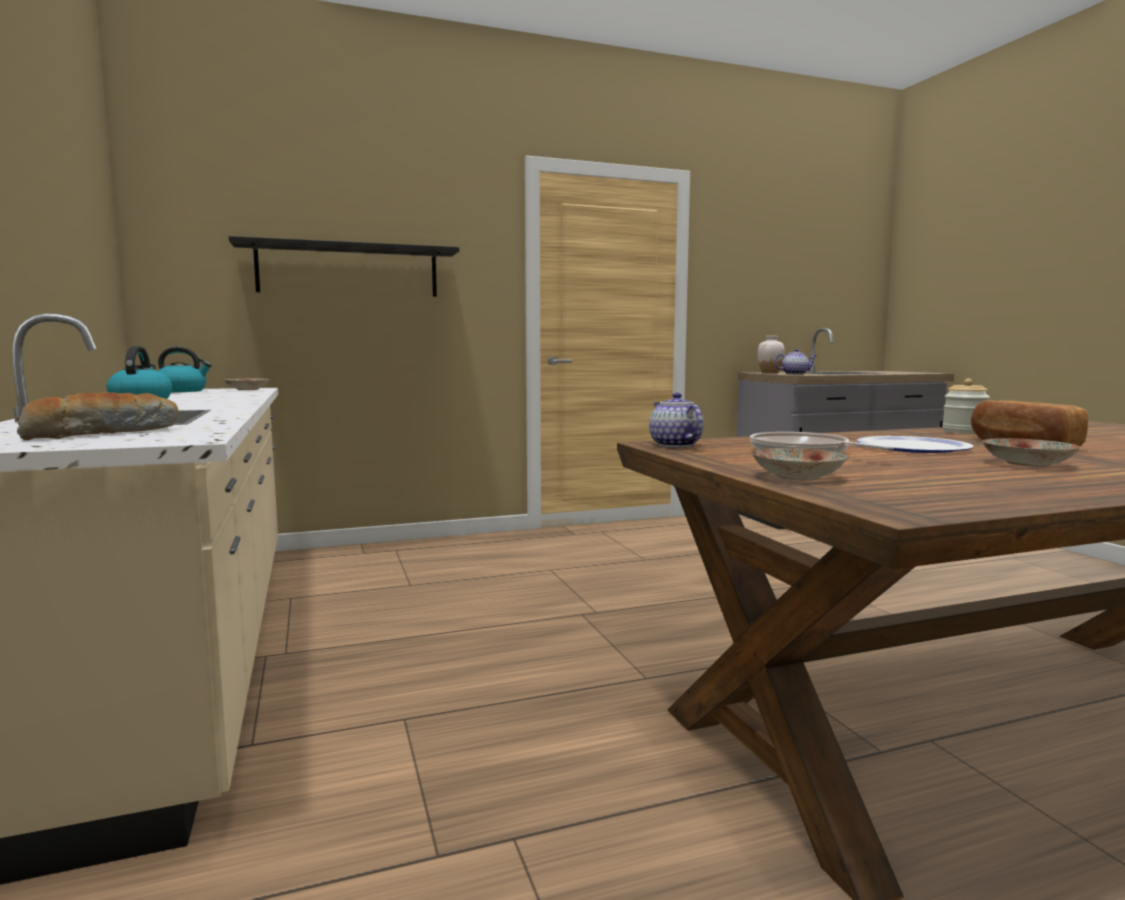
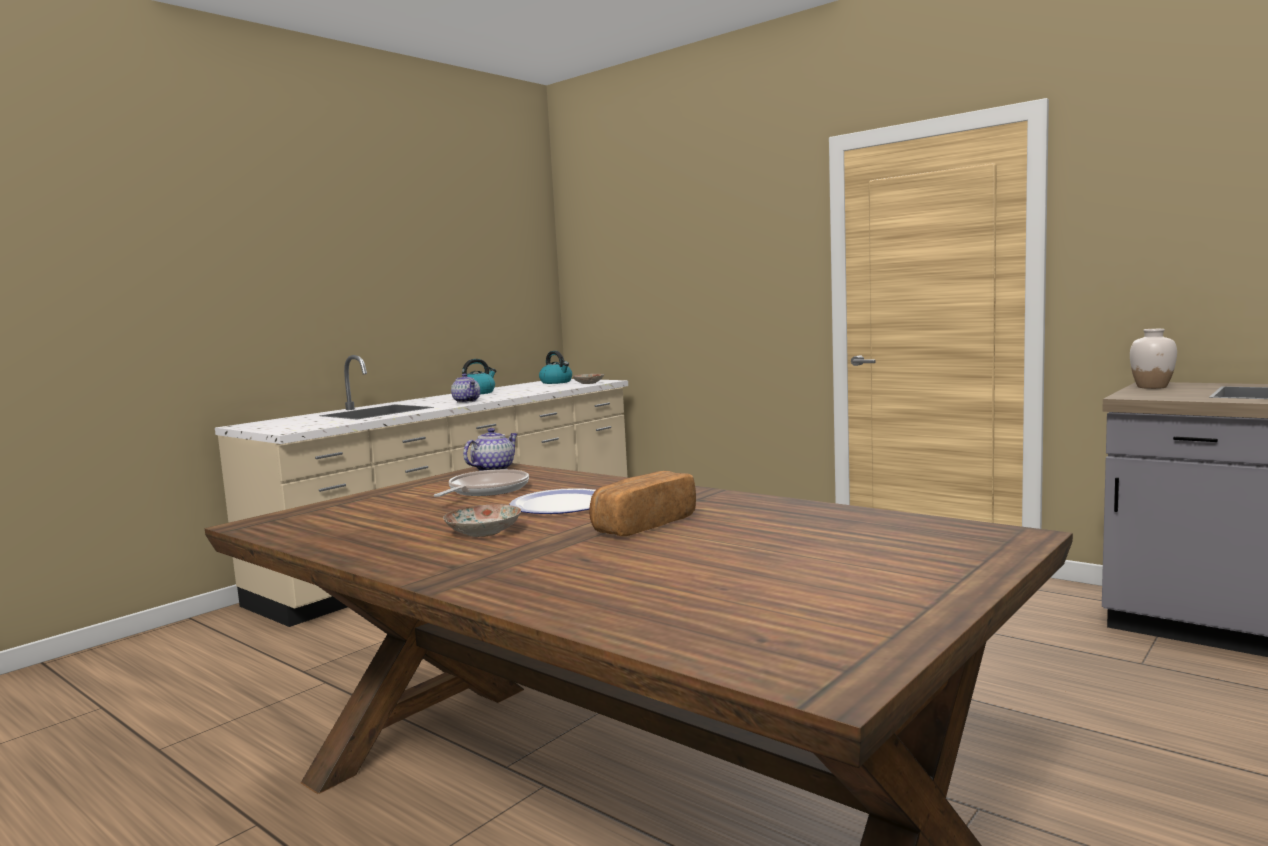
camera: 60 degrees right, 0 degrees up
(103, 433) = (306, 422): bread -> none
(348, 271) = (682, 279): black shelf -> none
(794, 374) = (1152, 393): teapot -> teapot (467, 401)
(796, 477) = (361, 501): plate -> none
(964, 432) = (741, 505): jar -> none

